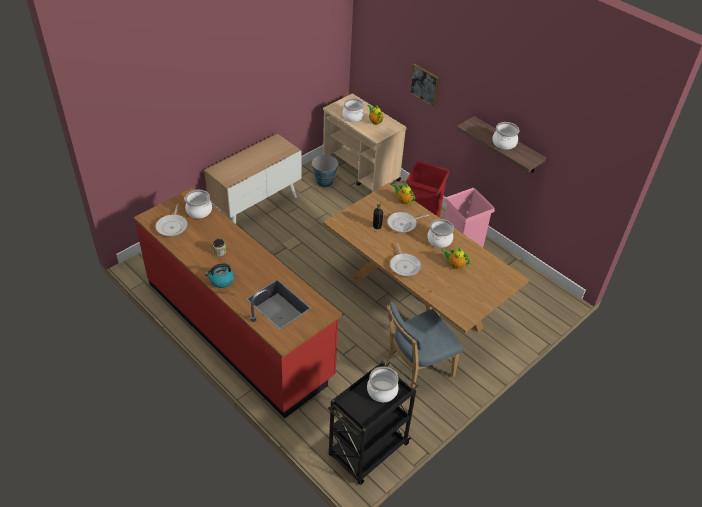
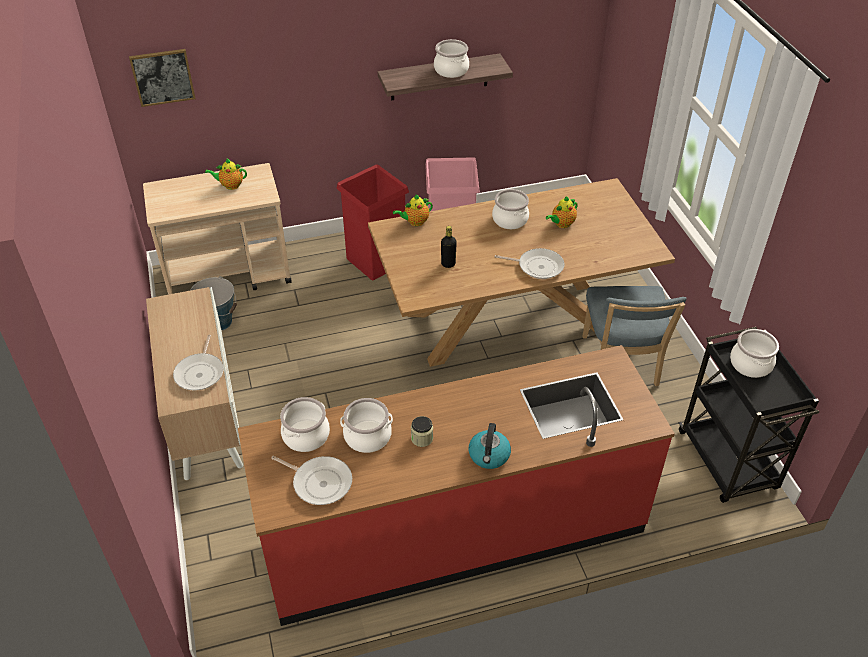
camera: 60 degrees left, 0 degrees up
(352, 117) = (199, 202): cooking pot -> cooking pot (367, 437)
(403, 224) = (460, 238): frying pan -> frying pan (200, 373)
(424, 84) = (279, 81): picture -> picture (162, 77)

